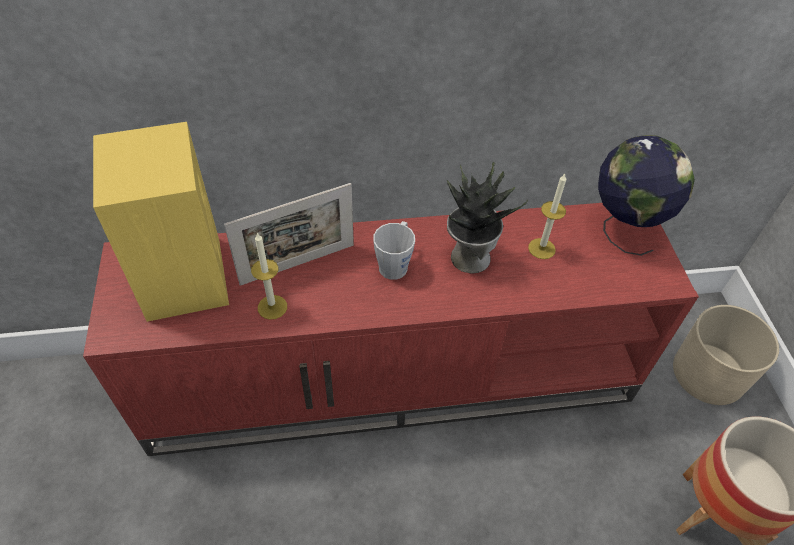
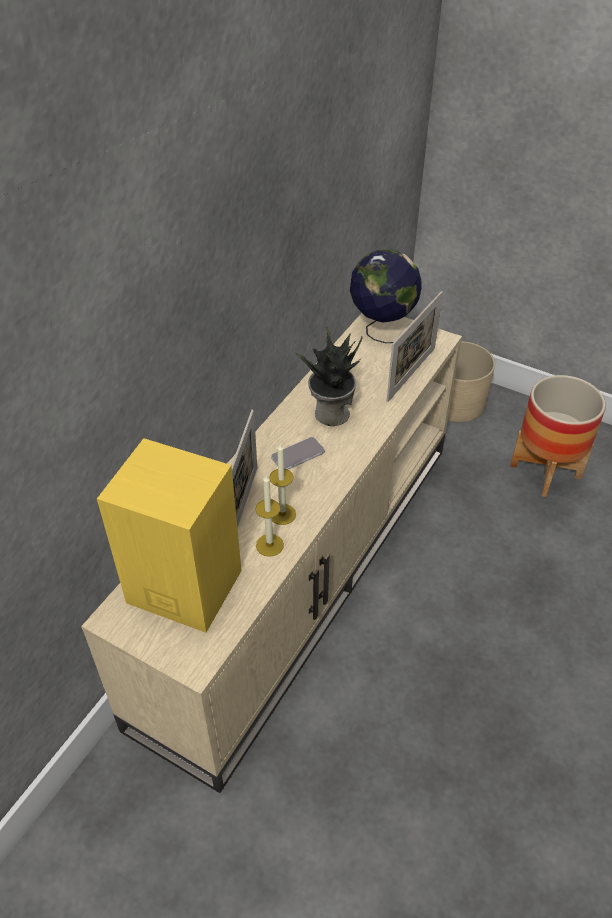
camera: 50 degrees left, 5 degrees down
(394, 375) = (302, 570): red tv stand -> beige tv stand
(395, 263) = (298, 454): grey mug -> phone
(541, 248) = (359, 376): candle -> candle (282, 514)
(591, 286) = (411, 374): none -> picture frame

